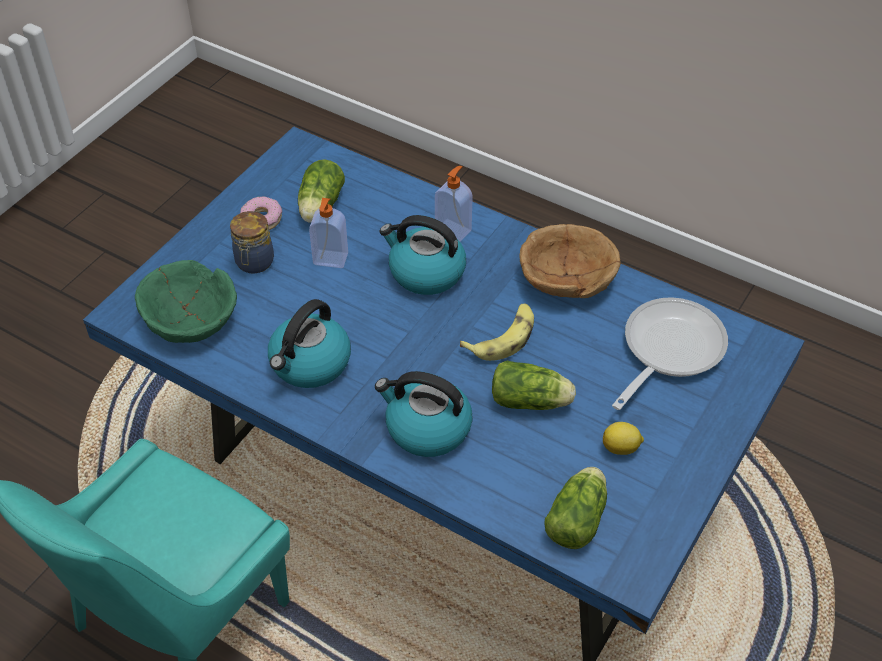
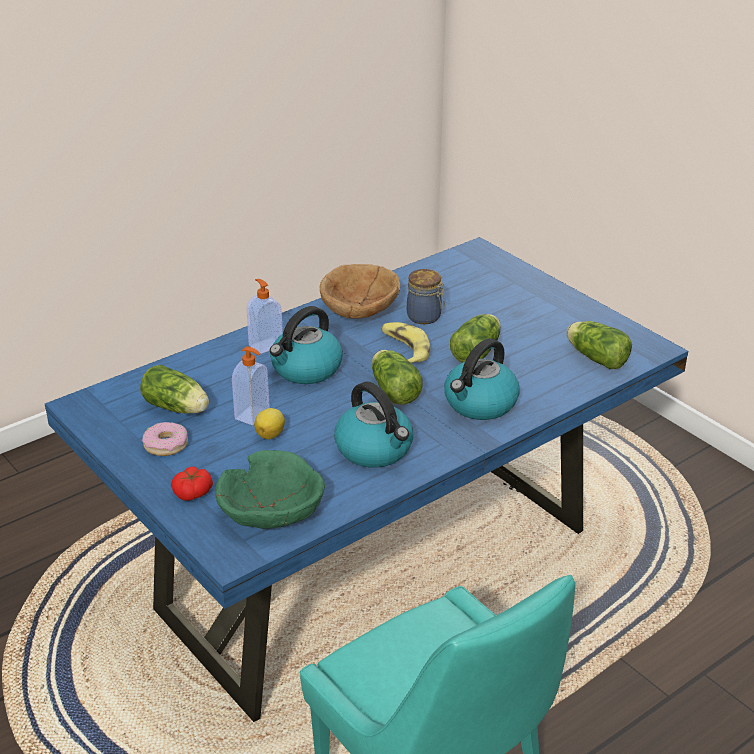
camera: 70 degrees left, 15 degrees down
(200, 259) = (193, 492): none -> tomato
(254, 263) = (224, 459): jar -> jar (425, 317)
(421, 349) = (393, 389): none -> lettuce
(621, 448) = (540, 326): lemon -> lemon (271, 434)
(667, 350) = (459, 286): frying pan -> none

